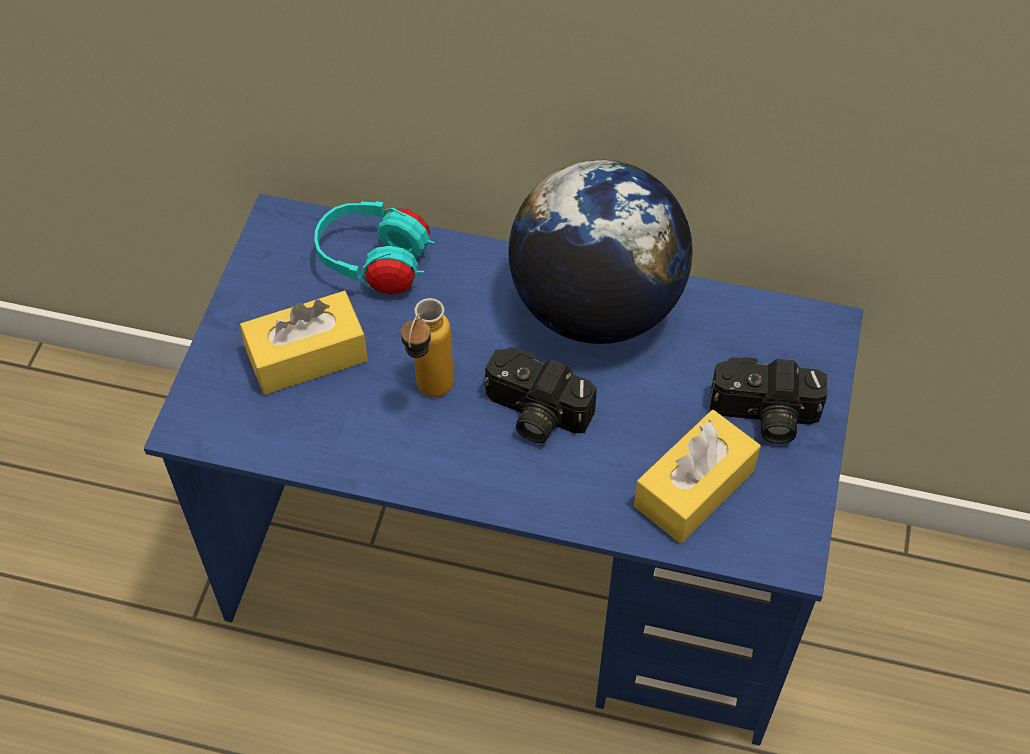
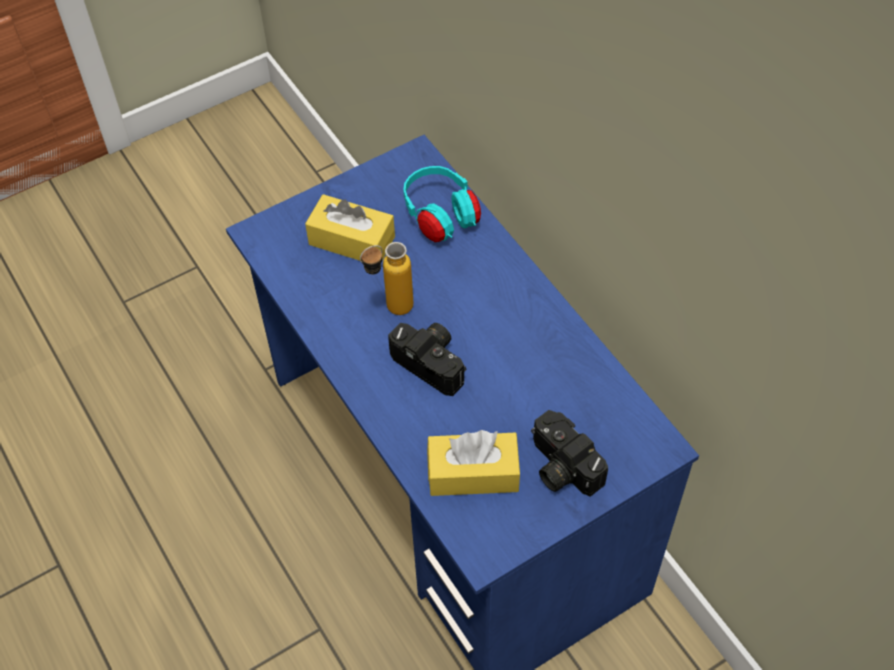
camera: 45 degrees right, 0 degrees up
(534, 414) = (433, 362): camera -> camera turned 150 degrees clockwise
(595, 307) = (534, 330): globe -> none

